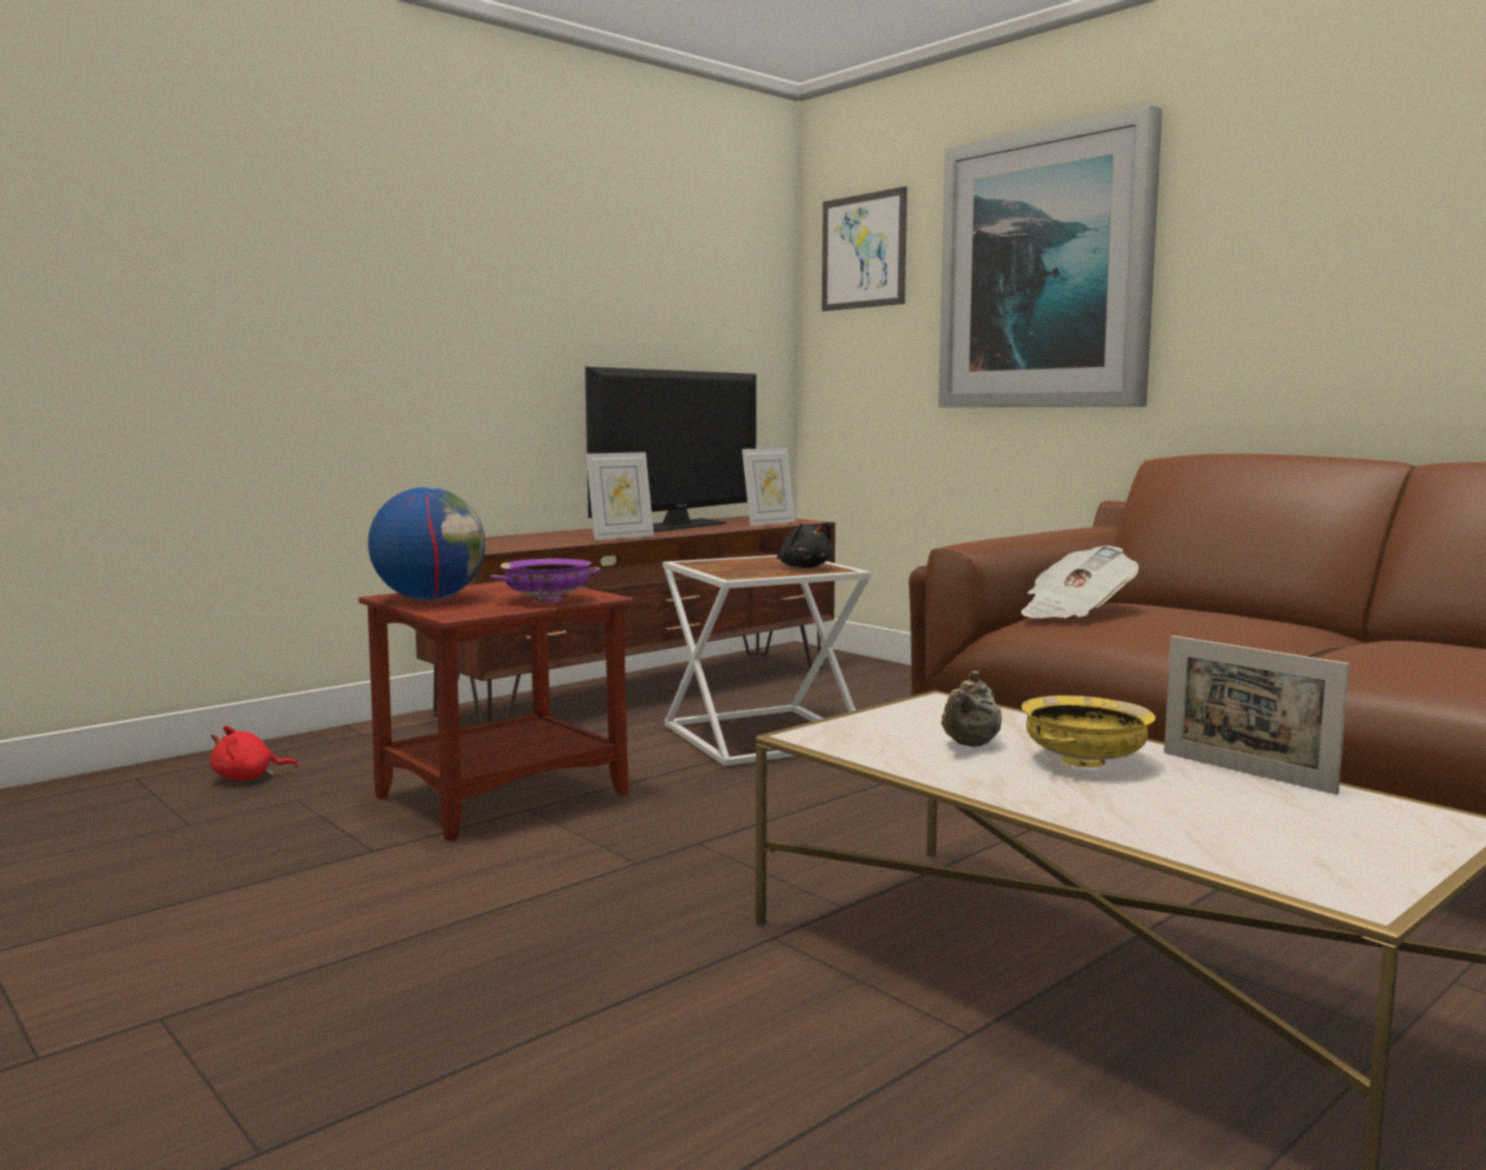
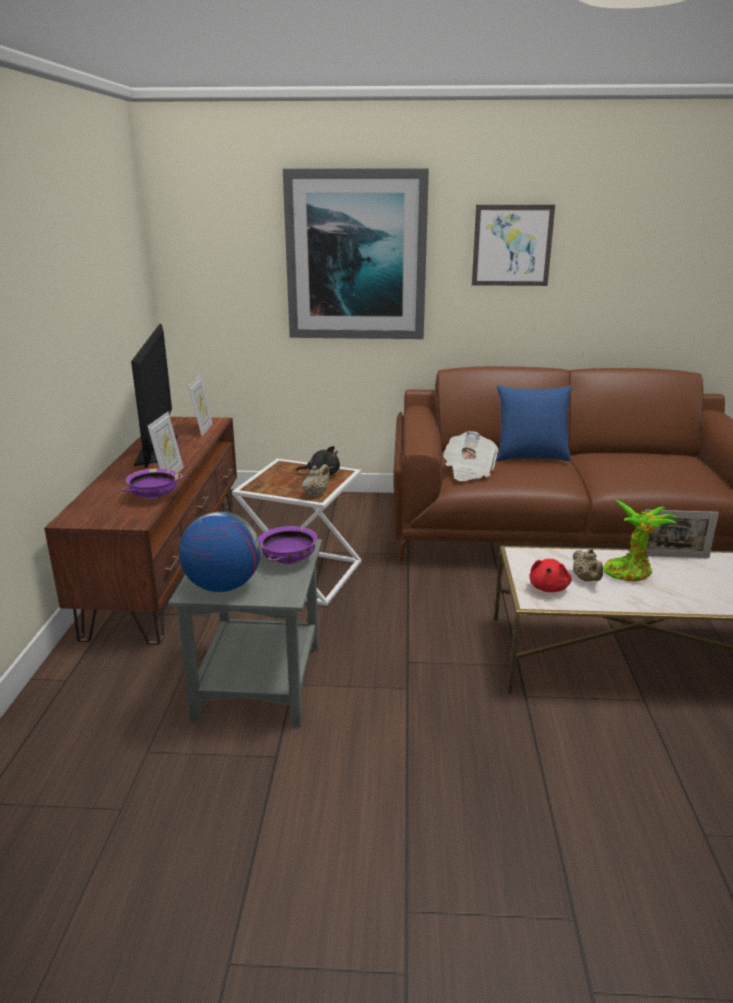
camera: 45 degrees left, 15 degrees up
(248, 778) = (70, 755): red plush toy -> red plush toy (549, 588)
(500, 794) = (257, 681): brown side table -> grey side table
(559, 543) = (155, 496): none -> purple bowl
(743, 575) = (316, 494): none -> beige teapot
(863, 251) = (209, 227): picture -> picture (512, 245)
(1085, 761) = (630, 572): yellow bowl -> potted plant
(1238, 617) = (530, 457): none -> blue pillow

